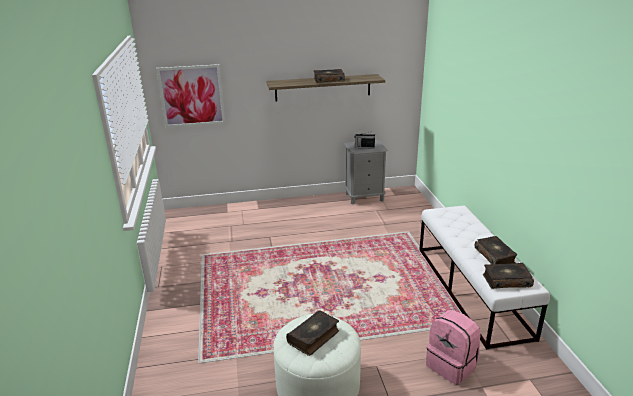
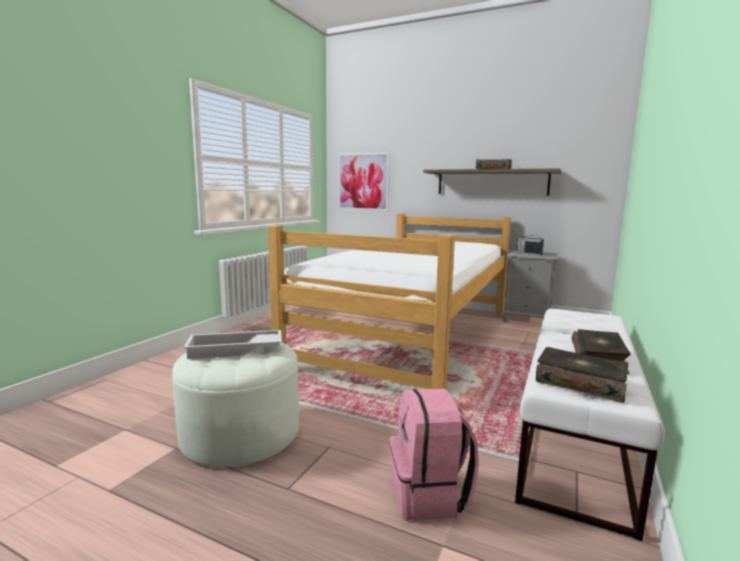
camera: 35 degrees right, 15 degrees down
(310, 246) = (412, 336): none -> bed
(314, 337) = (234, 350): book -> white tray

